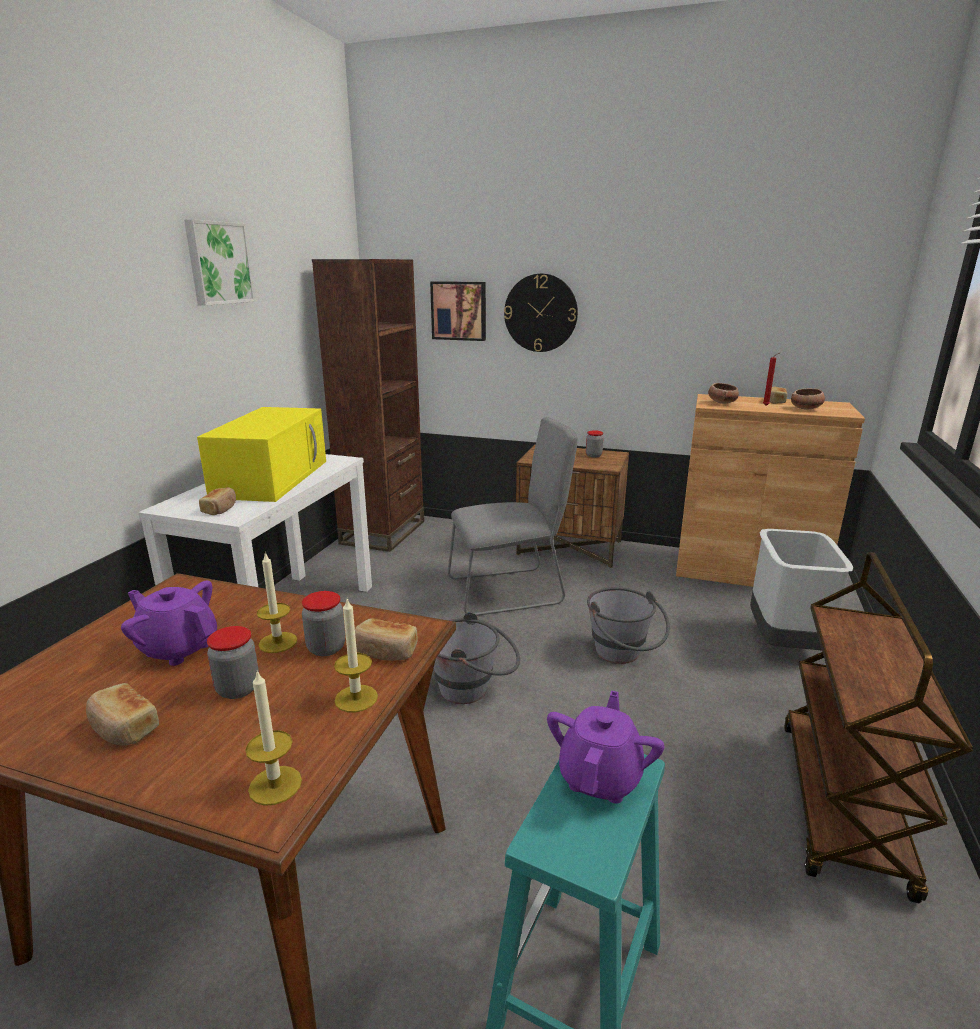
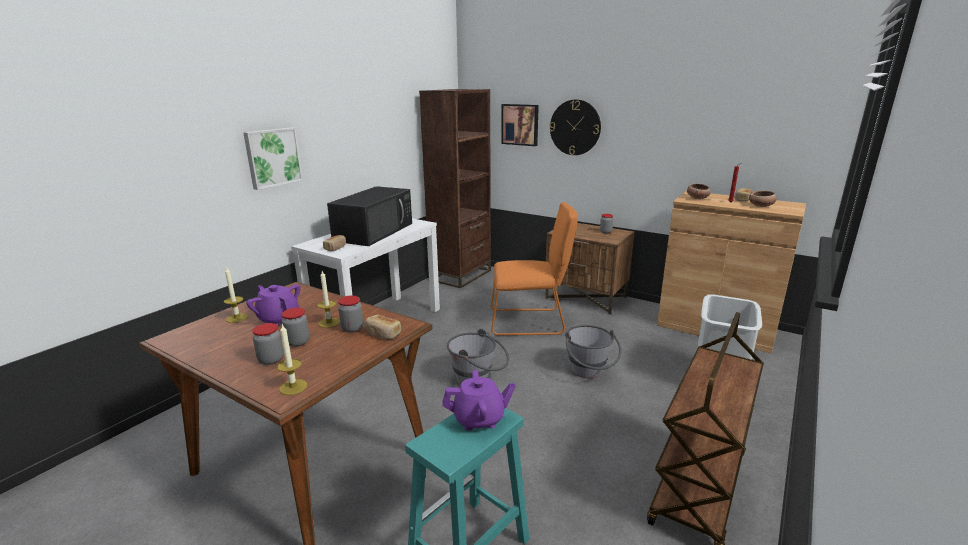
camera: 15 degrees right, 0 degrees up
(123, 728) = (237, 352): bread -> none
(202, 733) = (271, 359): none -> jar
(218, 263) = (353, 96): picture -> picture (272, 157)
(272, 477) = (374, 231): yellow microwave -> black microwave
(356, 698) = (353, 354): candle -> candle (237, 318)
(510, 590) = (530, 322): grey chair -> orange chair
(600, 777) = (479, 419): purple teapot -> purple teapot turned 45 degrees clockwise

